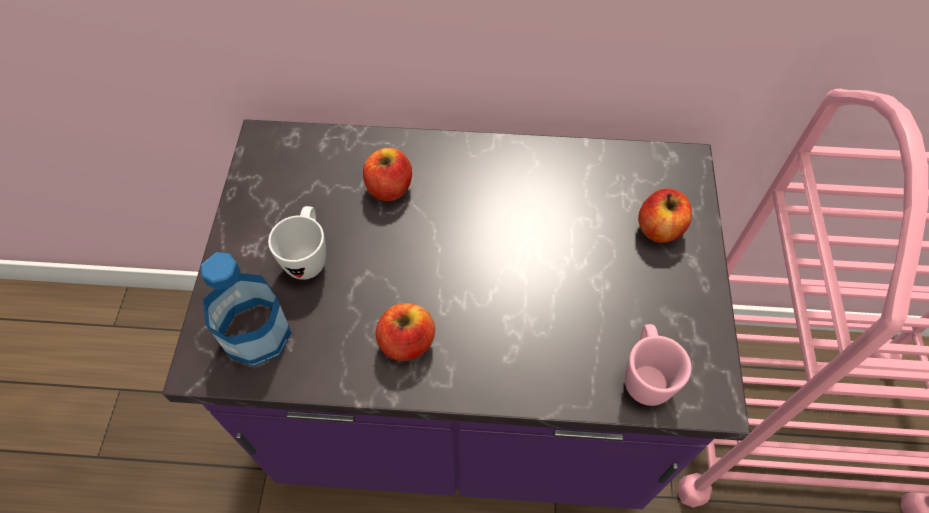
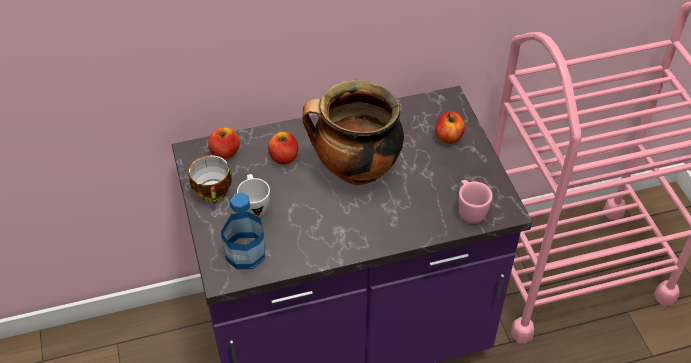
camera: 20 degrees left, 10 degrees down
(262, 215) = (214, 193): none -> cup
(407, 342) = (334, 232): apple -> apple (225, 152)
(486, 243) = (355, 171): none -> cooking pot

